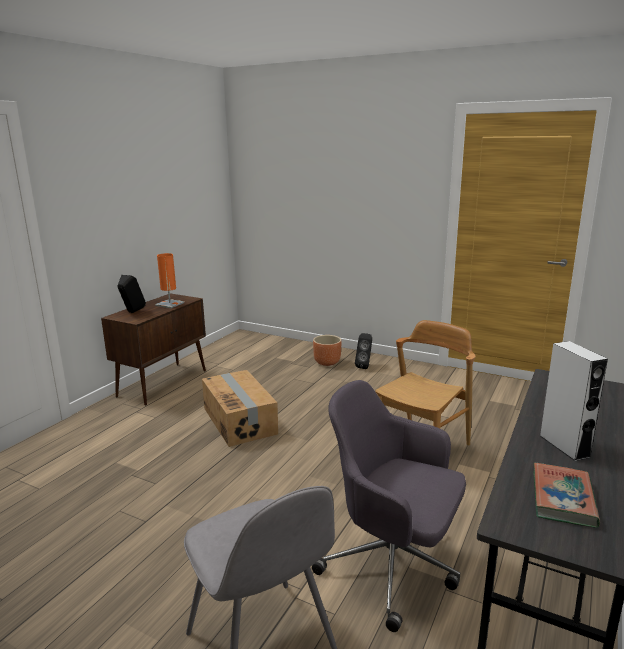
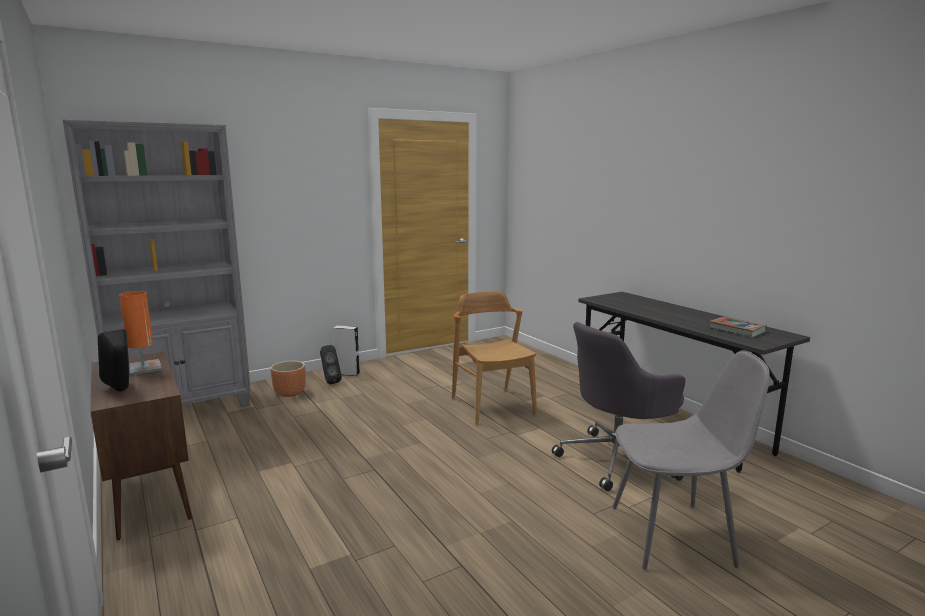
camera: 60 degrees left, 5 degrees down
(240, 420) = (334, 465): cardboard box -> none
(266, 345) = (183, 408): none -> grey bookcase
(564, 446) = (682, 317): grey speaker -> grey speaker (347, 373)

